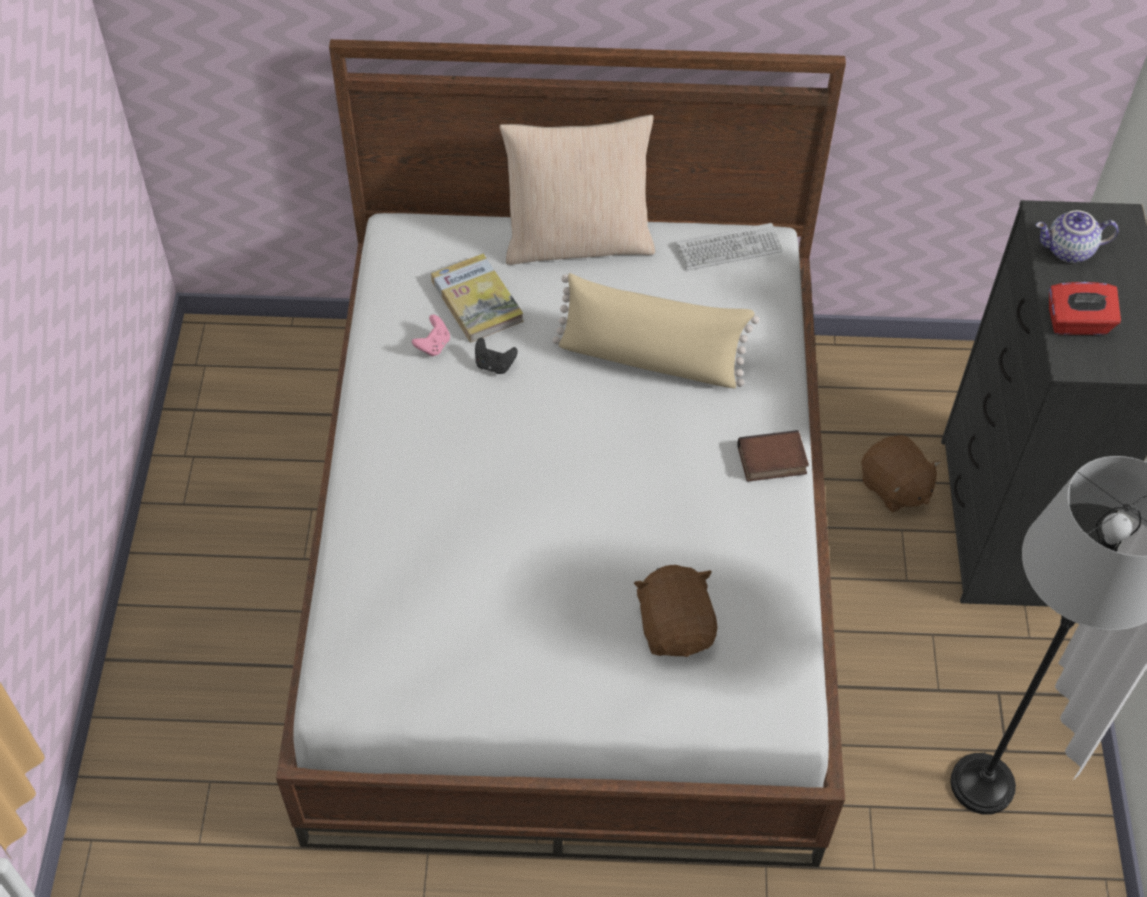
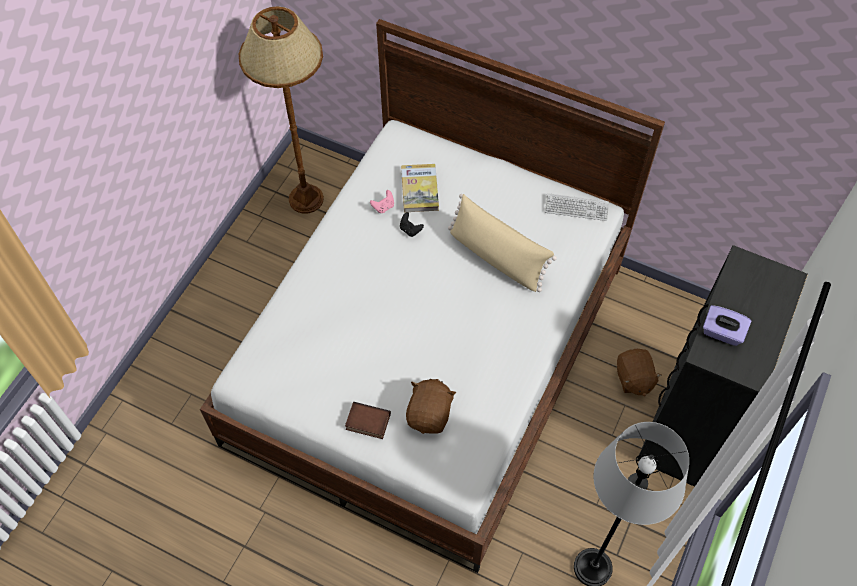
camera: 25 degrees right, 5 degrees up
(252, 403) = (306, 199): none -> brown floor lamp
(578, 241) = (493, 174): beige pillow -> none
(771, 461) = (532, 342): book -> book (367, 423)
(1068, 251) = (743, 287): teapot -> none
(1077, 323) = (722, 333): red tissue box -> purple tissue box

